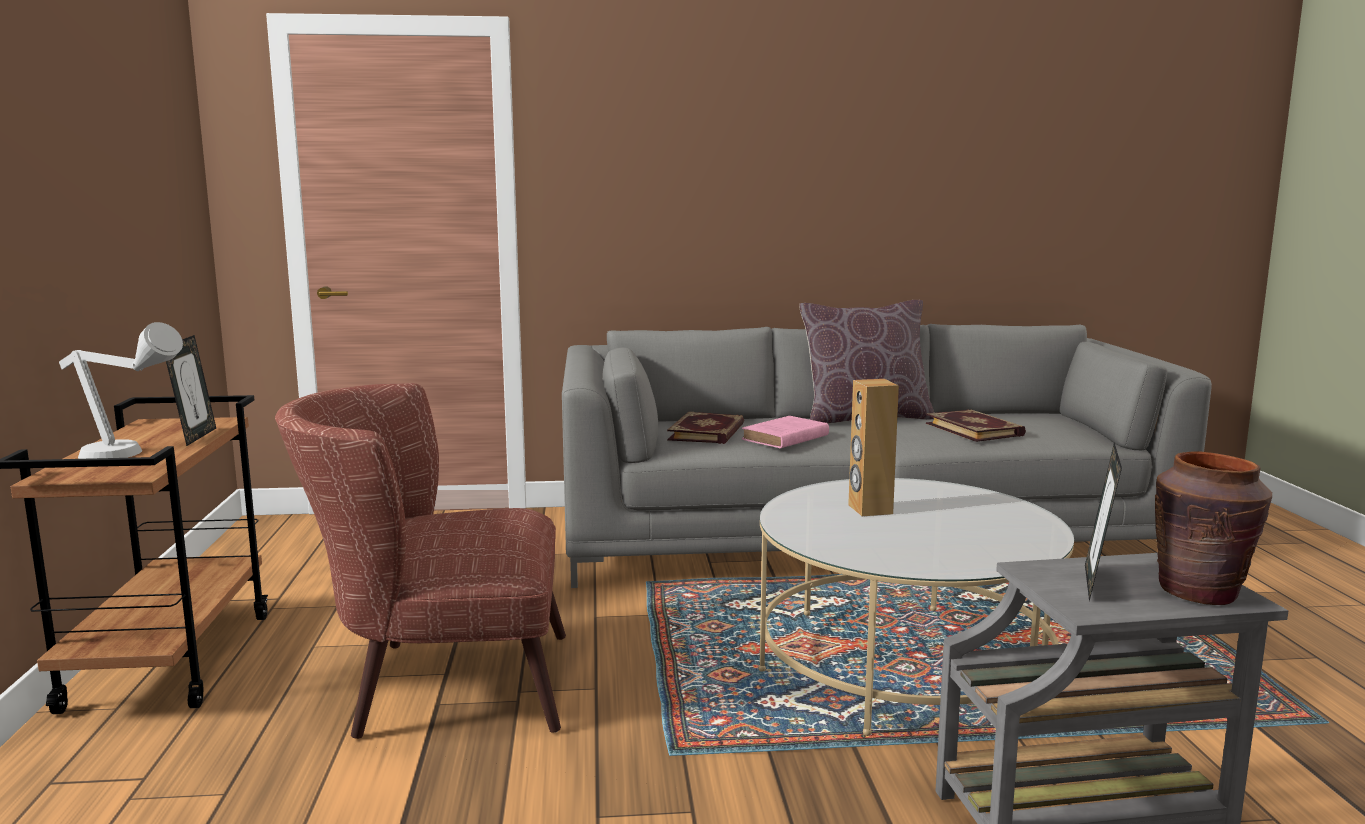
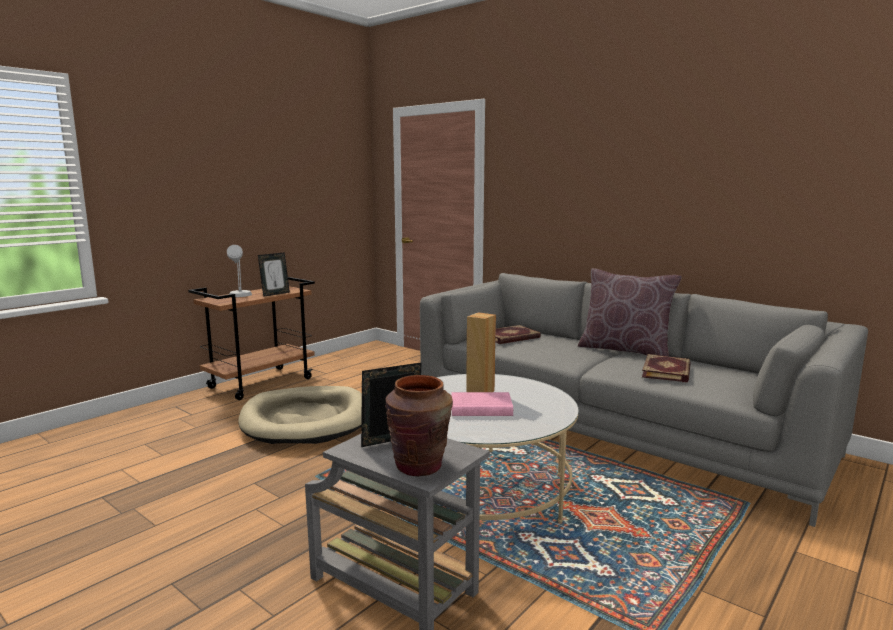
camera: 45 degrees right, 0 degrees up
(438, 685) = (306, 420): brown armchair -> beige dog bed
(784, 438) = (537, 348): pink book -> pink book (479, 409)

